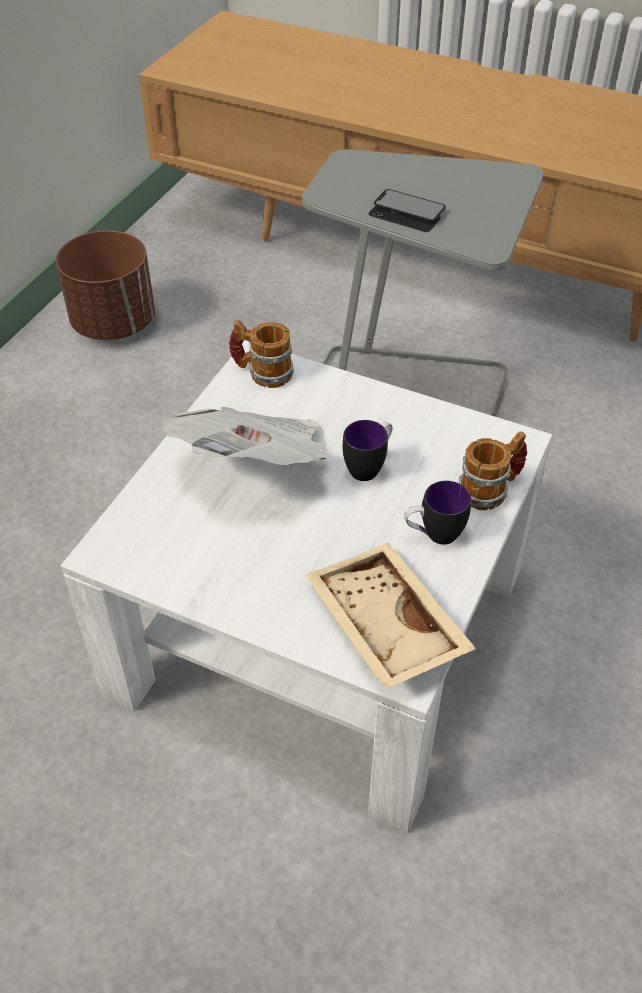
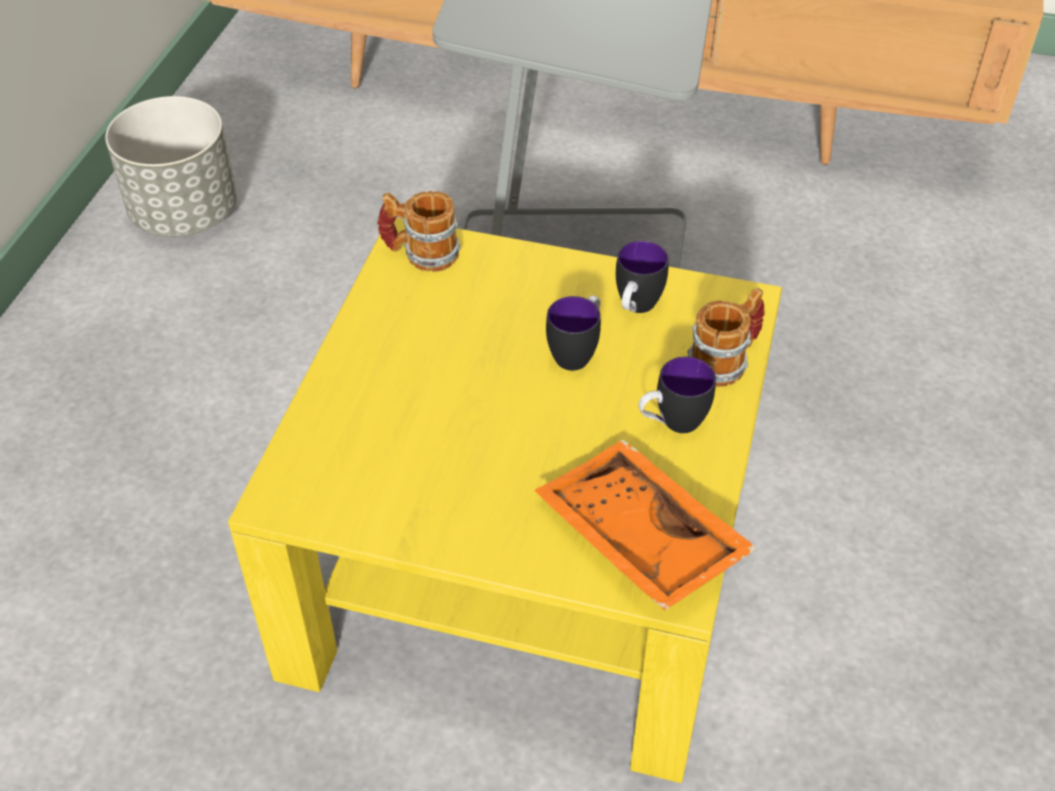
camera: 10 degrees left, 0 degrees up
(114, 323) = (185, 213): brown planter -> grey planter
(255, 465) = (439, 367): newspaper -> none
(320, 631) = (527, 560): white coffee table -> yellow coffee table
(382, 626) = (637, 539): beige tray -> orange tray
(406, 213) = (565, 40): phone -> none
(425, 437) = (635, 309): none -> mug

